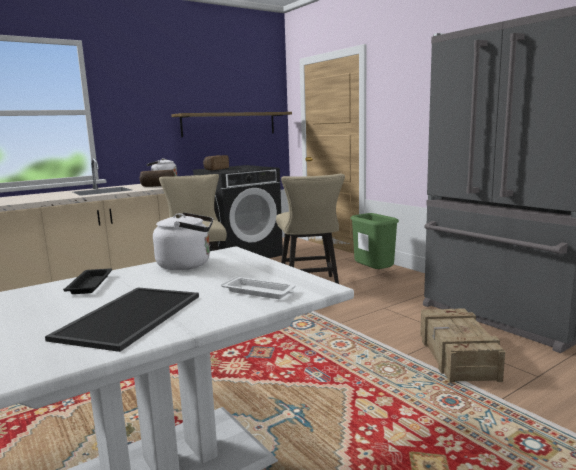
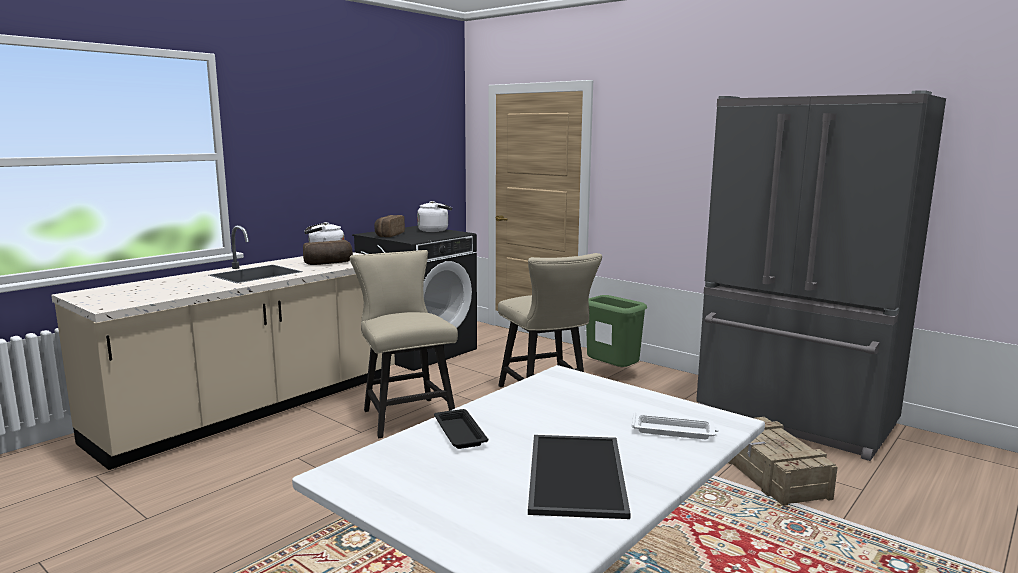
camera: 15 degrees left, 0 degrees up
(188, 265) = (539, 397): white kettle -> white kettle (435, 230)
(229, 124) = (397, 170): shelf -> none

